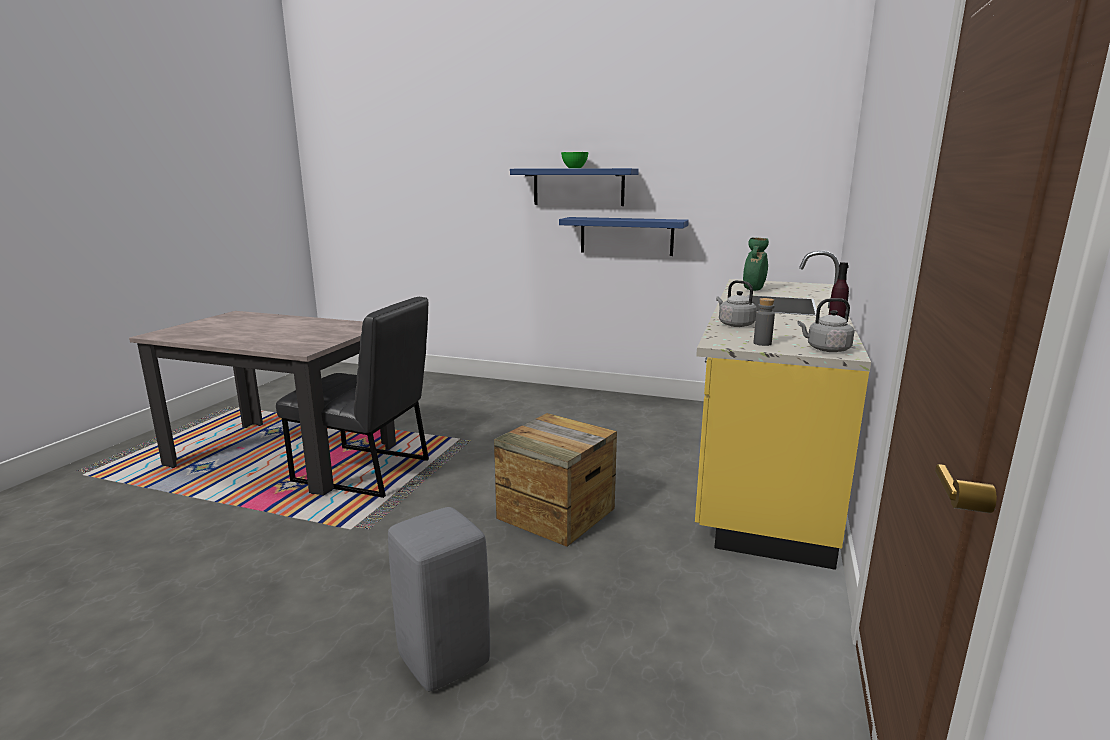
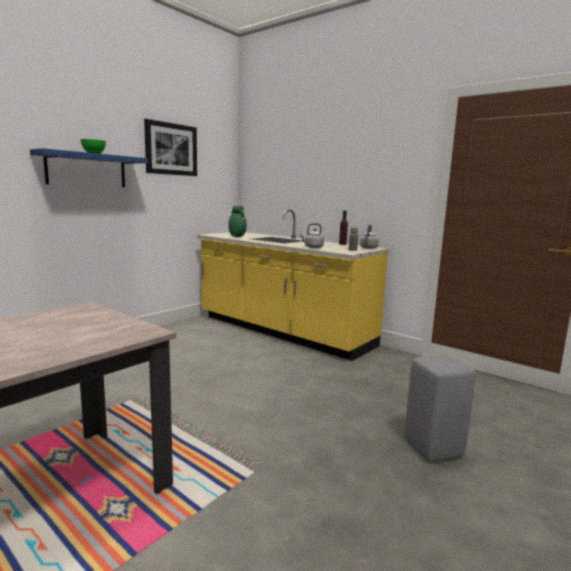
camera: 70 degrees left, 5 degrees down
(365, 471) = (140, 455): grey chair -> none
(556, 513) = (290, 388): crate -> none
(626, 236) = (128, 210): blue shelf -> none
(702, 149) = (171, 149): none -> picture

